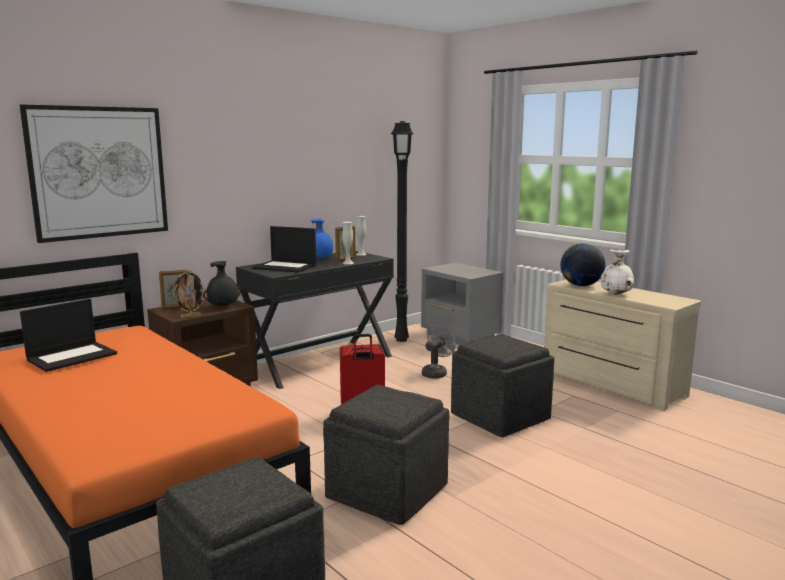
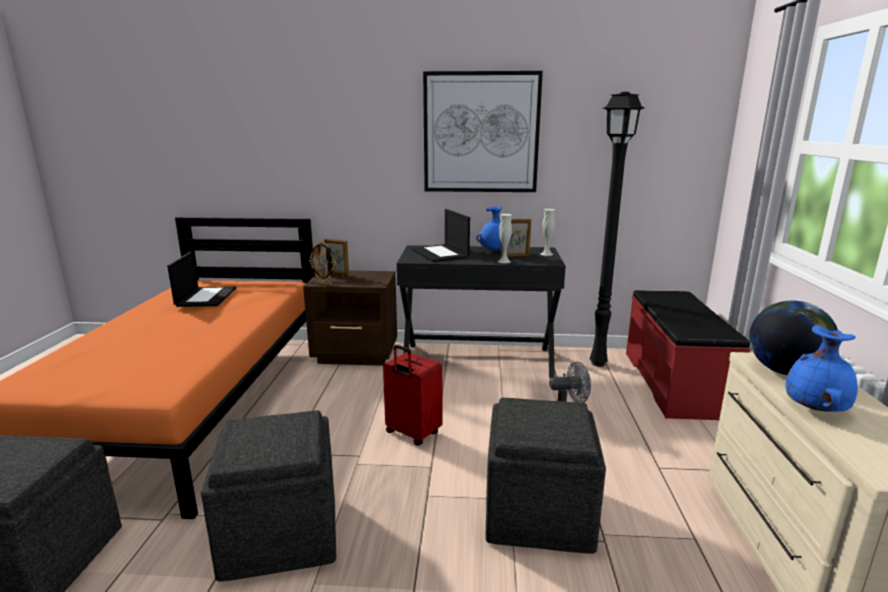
camera: 45 degrees right, 5 degrees up
(72, 356) = (206, 297): laptop -> laptop turned 90 degrees counterclockwise
(99, 172) = (284, 145): picture -> picture (481, 133)
(223, 307) = (365, 281): black vase -> none
(460, 337) = (675, 383): grey nightstand -> red bench
(616, 294) = (816, 409): white vase -> blue vase

